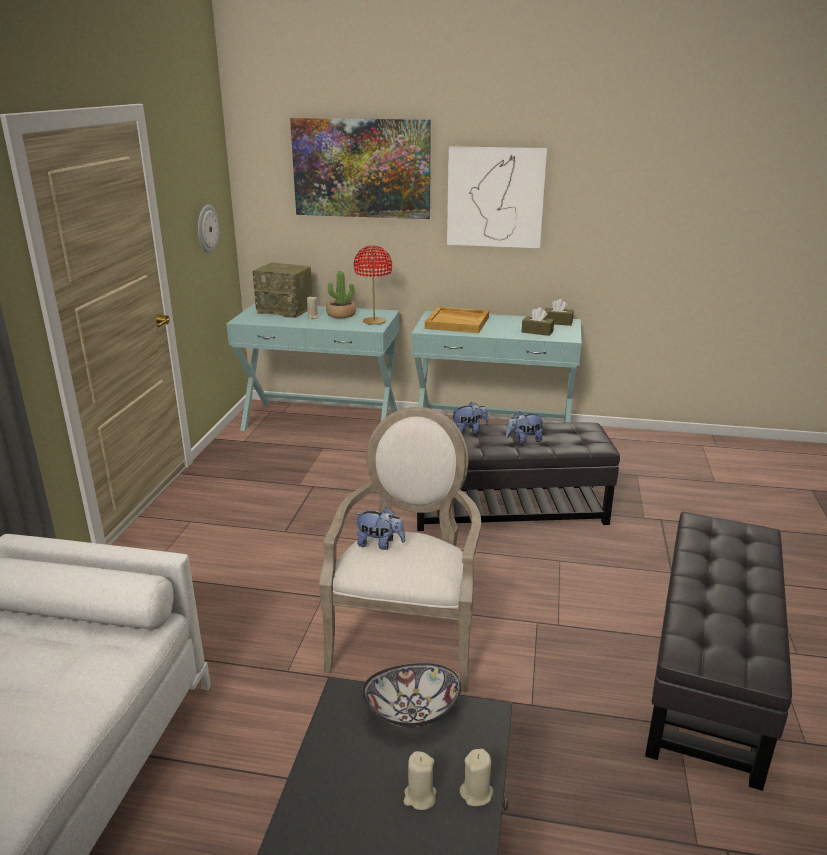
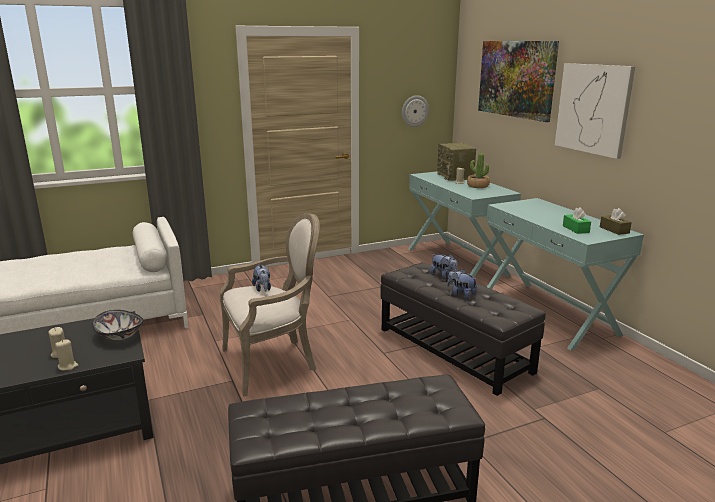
camera: 55 degrees right, 5 degrees down
(374, 322) = (485, 194): red table lamp -> none
(458, 322) = (536, 208): beige tray -> none
(537, 332) = (575, 229): brown tissue box -> green tissue box

